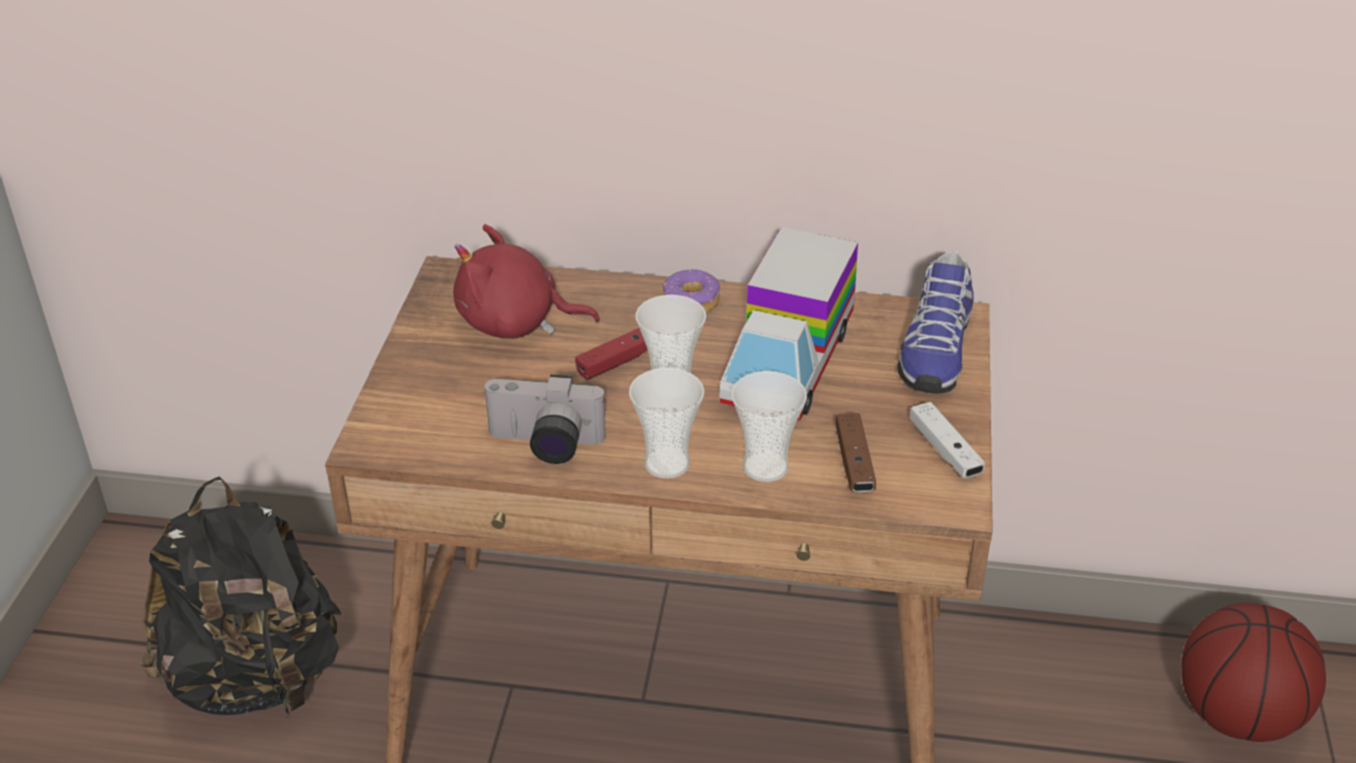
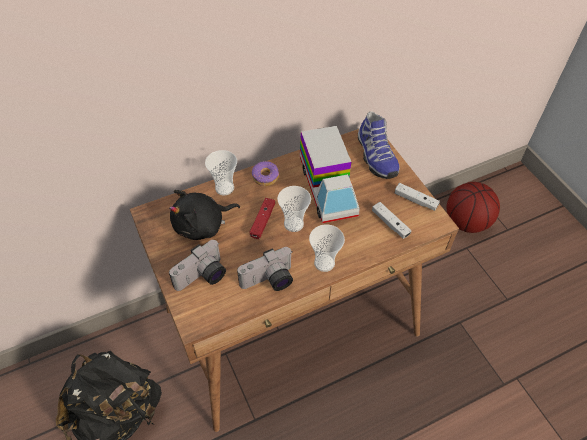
camera: 35 degrees left, 15 degrees up
(444, 391) = (203, 277): none -> camera
(515, 323) = (202, 225): red plush toy -> black plush toy
(765, 467) = (361, 243): cup -> cup (224, 188)
(854, 463) = (390, 223): brown game controller -> white game controller

